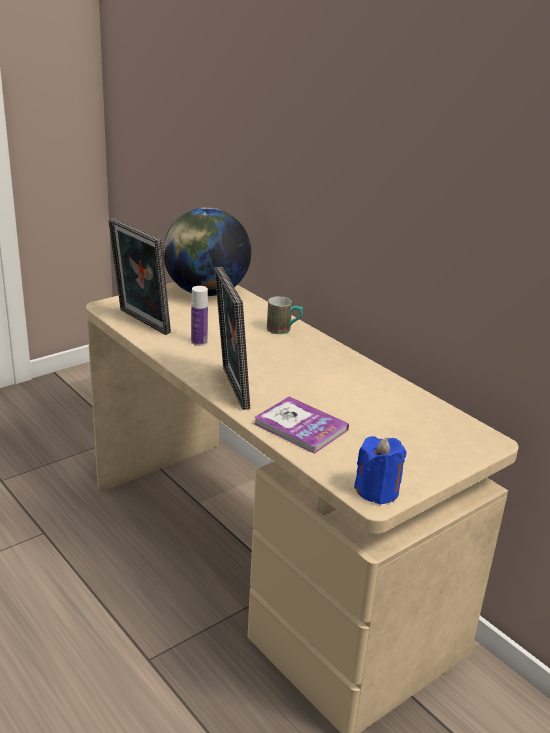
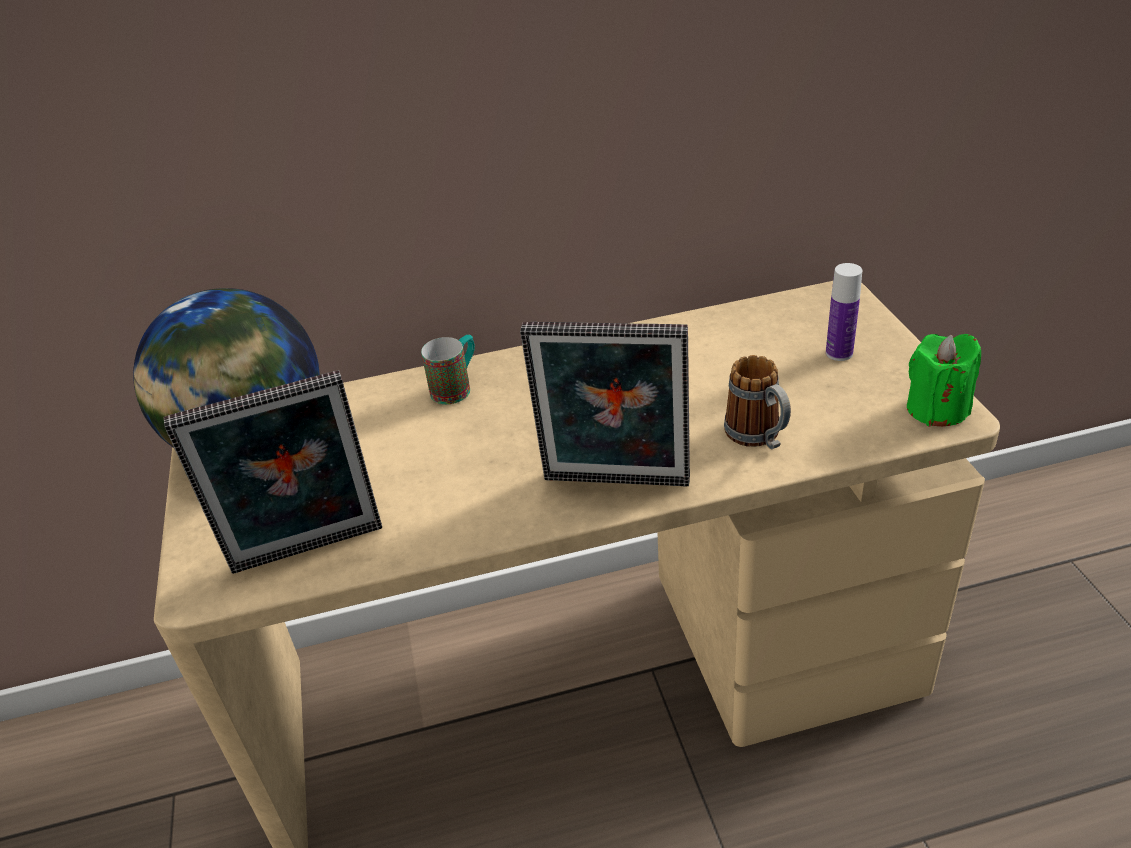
camera: 60 degrees left, 10 degrees up
(199, 342) = (437, 490): bottle -> bottle (839, 353)
(300, 427) = (759, 438): book -> mug
(377, 491) = (937, 409): blue candle -> green candle

